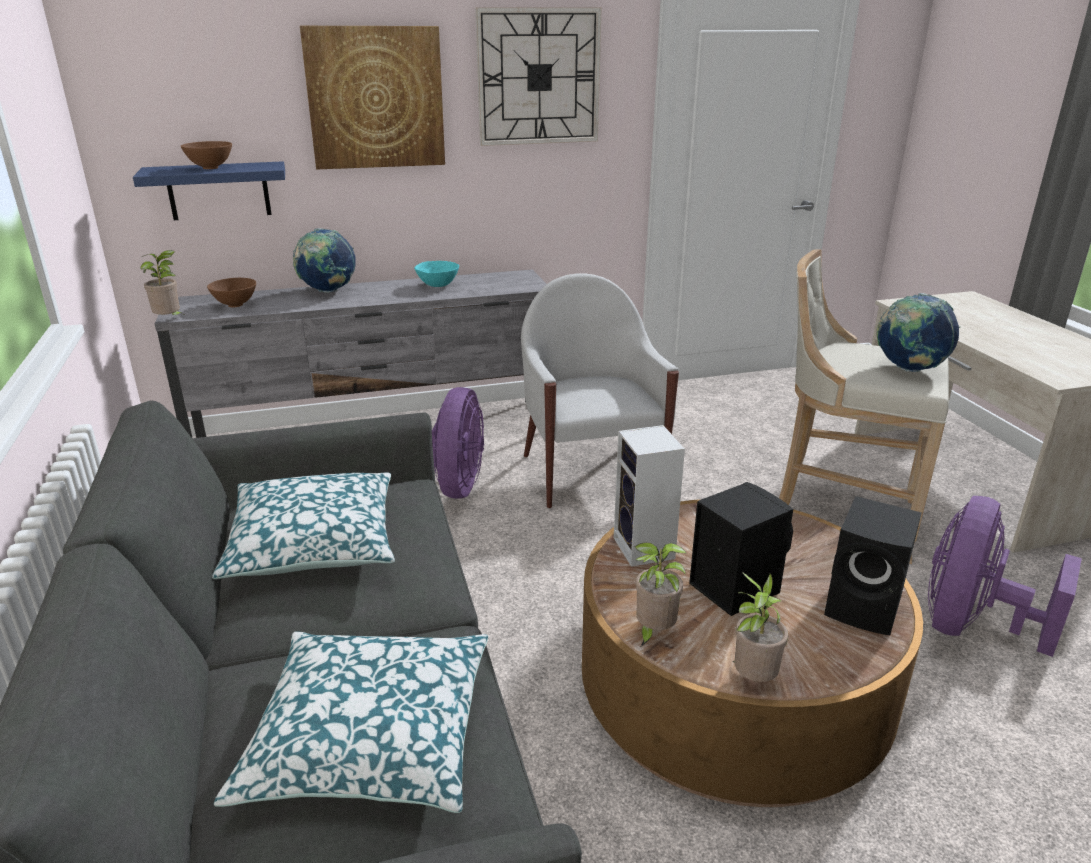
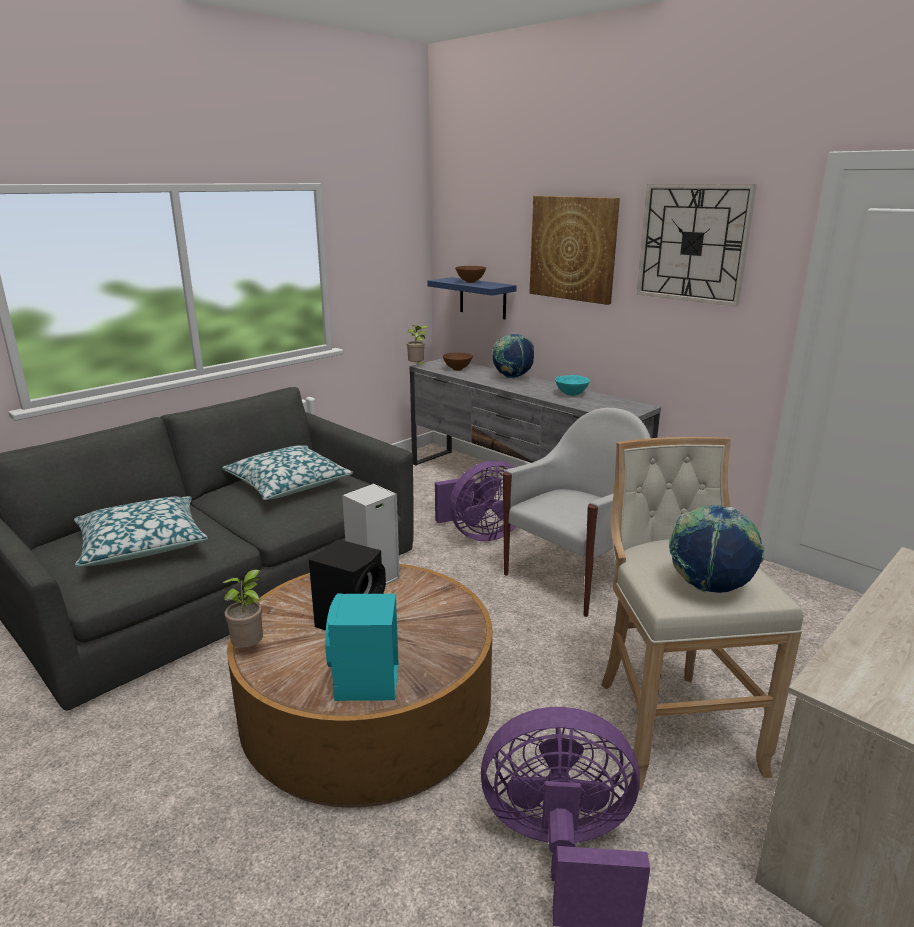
camera: 60 degrees right, 5 degrees down
(653, 632) = (279, 603): potted plant -> none
(866, 608) = (366, 684): black speaker -> turquoise speaker

